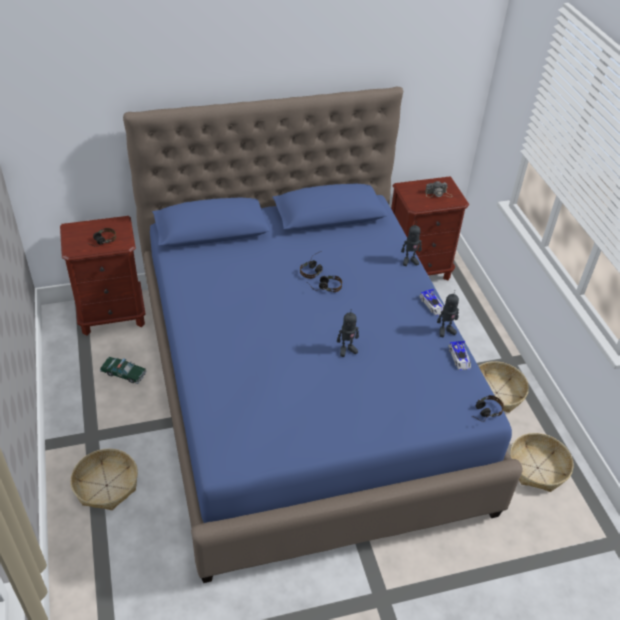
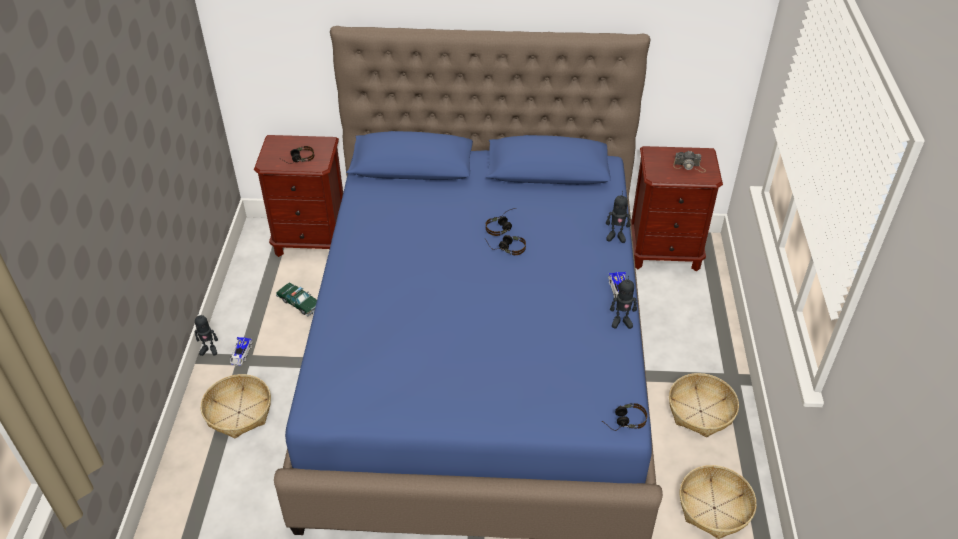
camera: 20 degrees right, 0 degrees up
(347, 350) = (499, 320): toy robot -> toy robot (209, 349)
(459, 358) = (623, 355): toy car -> toy car (241, 354)

